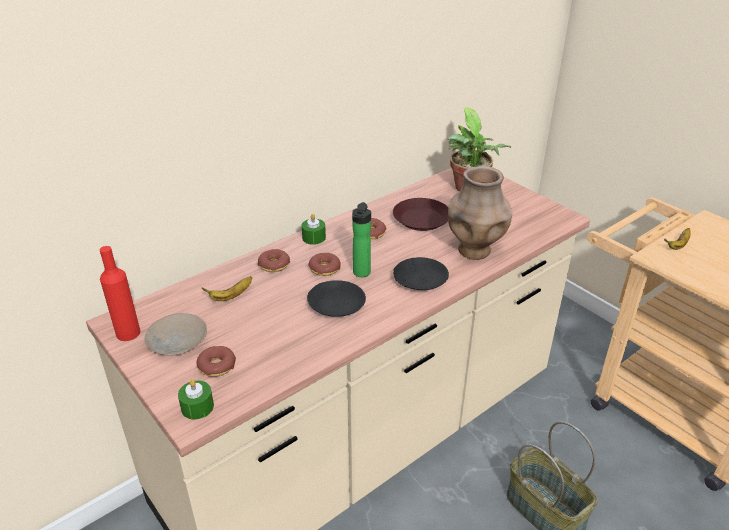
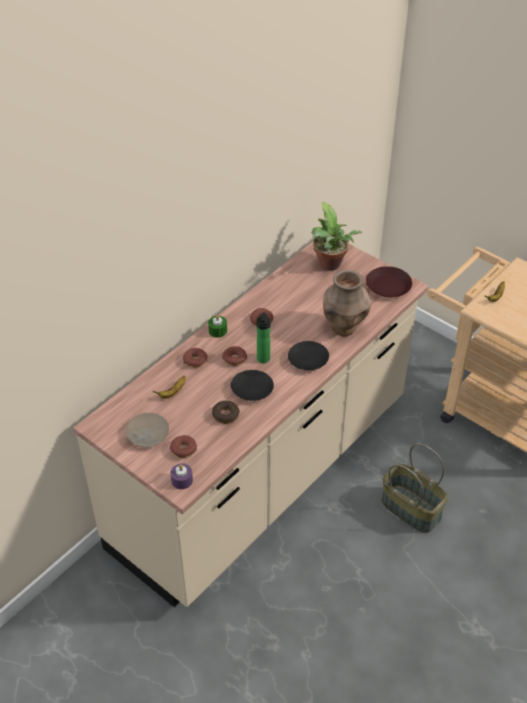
camera: 10 degrees left, 10 degrees up
(128, 333) = (109, 433): red bottle -> none
(197, 407) = (182, 480): green candle -> purple candle
(290, 330) = (225, 415): none -> donut
(421, 219) = (297, 302): brown plate -> brown plate (388, 286)

